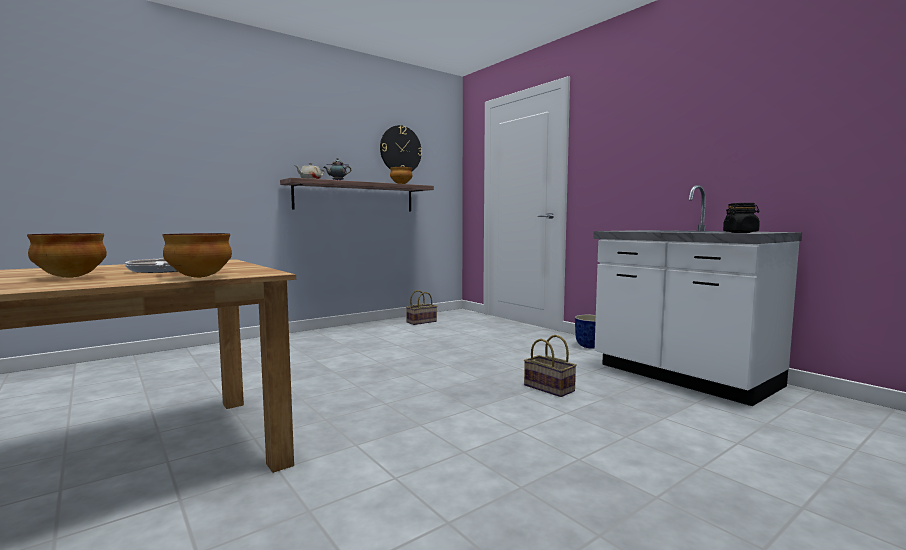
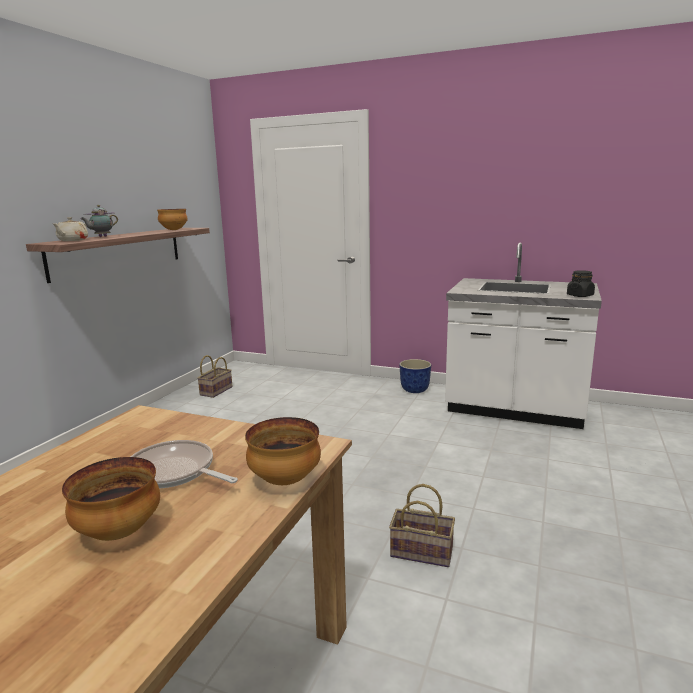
camera: 30 degrees left, 10 degrees up
(400, 150) = (159, 182): wall clock -> none
(550, 388) = (441, 452): basket -> basket (423, 551)

